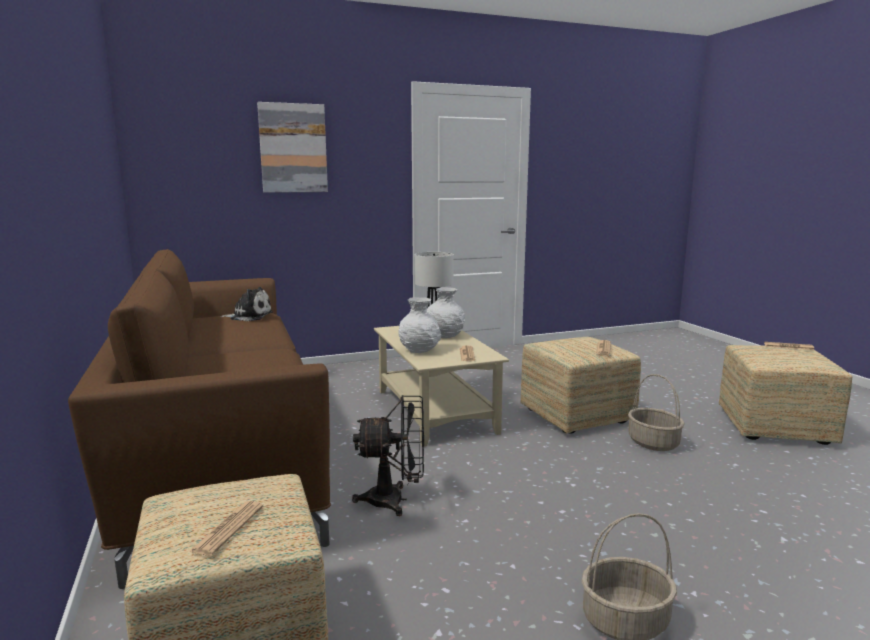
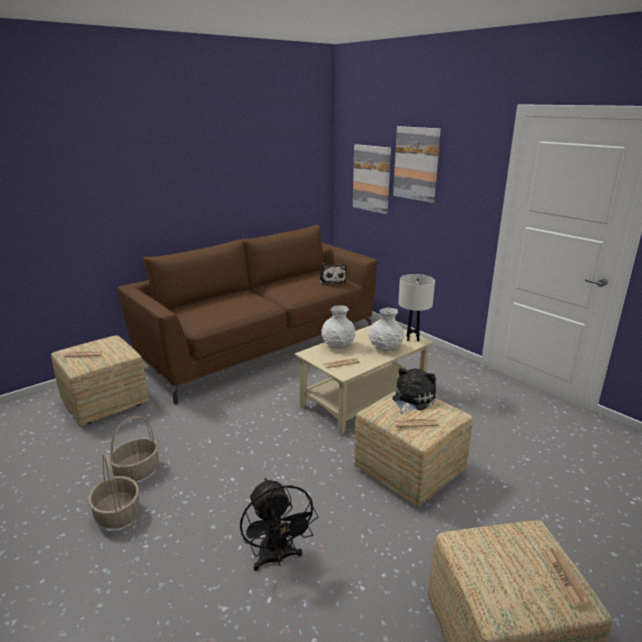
camera: 70 degrees right, 10 degrees up
(214, 175) = (372, 178): none -> picture
(395, 500) = (225, 412): black fan -> black fan (277, 558)
(560, 344) = (411, 400): none -> plush toy
(652, 443) = (378, 524): basket -> basket (137, 470)

